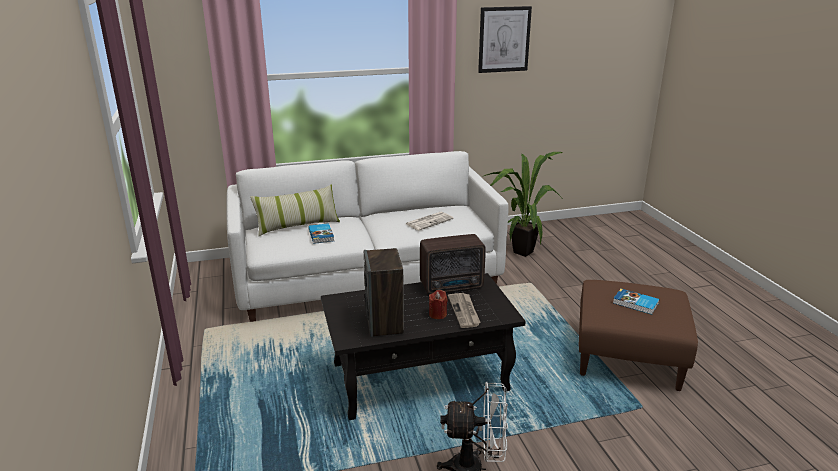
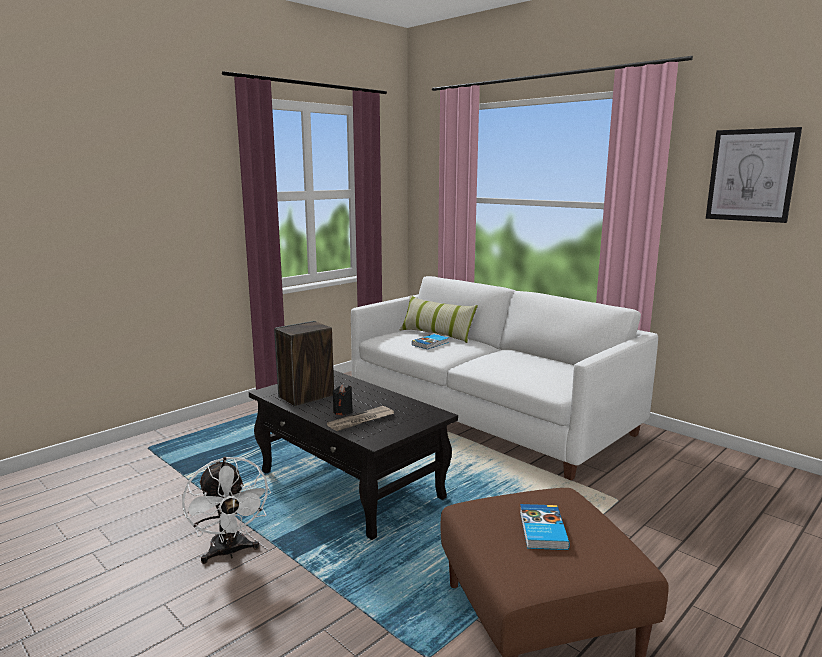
camera: 60 degrees right, 10 degrees down
(429, 221) = (528, 368): newspaper -> none
(438, 314) = (343, 411): red candle -> black candle
(453, 286) = (407, 406): radio -> none
(519, 251) = (684, 474): potted plant -> none

